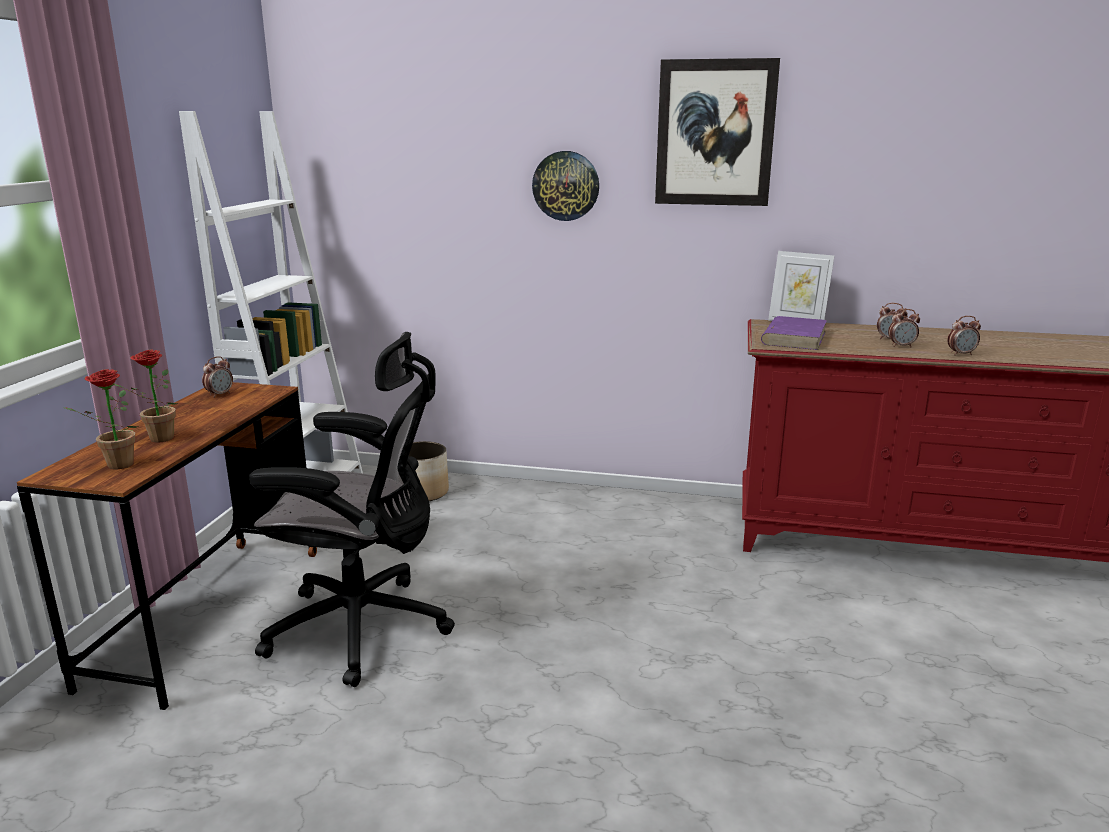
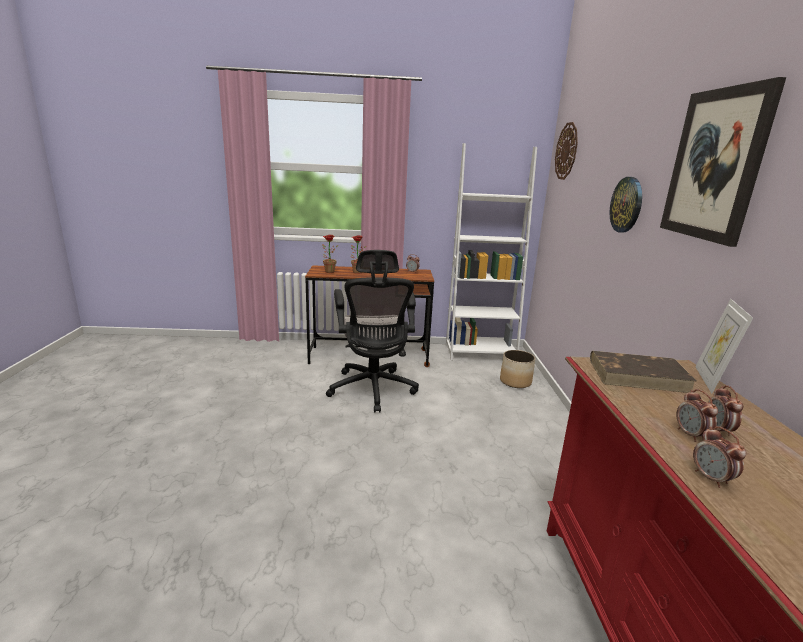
camera: 75 degrees right, 0 degrees up
(345, 118) = (566, 151): none -> wall clock
(794, 337) = (638, 375): purple book -> brown book

